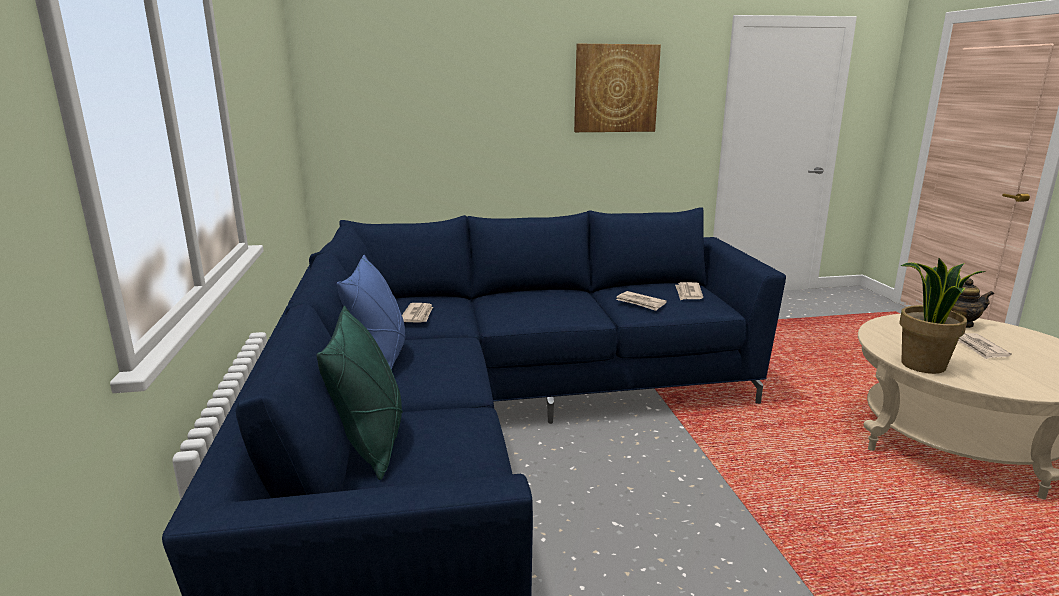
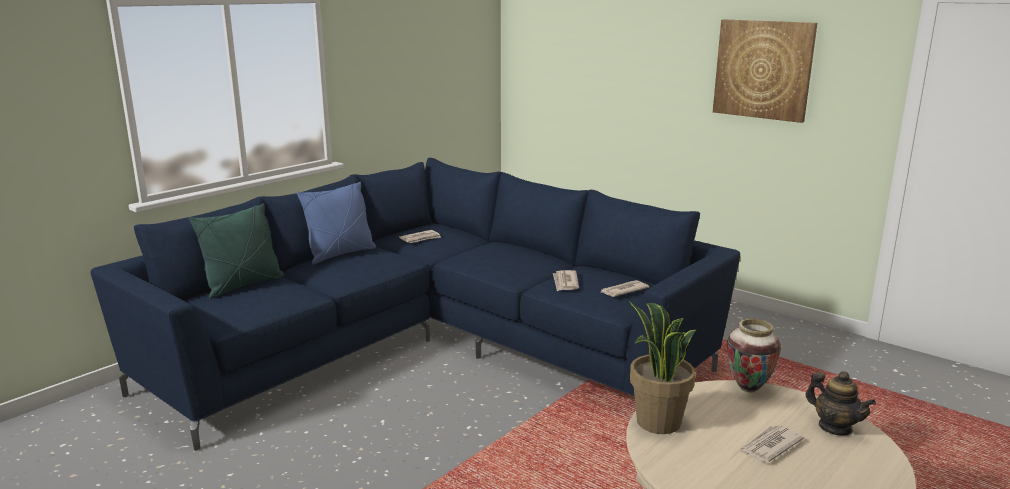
camera: 50 degrees right, 0 degrees up
(882, 324) = (748, 388): none -> vase

